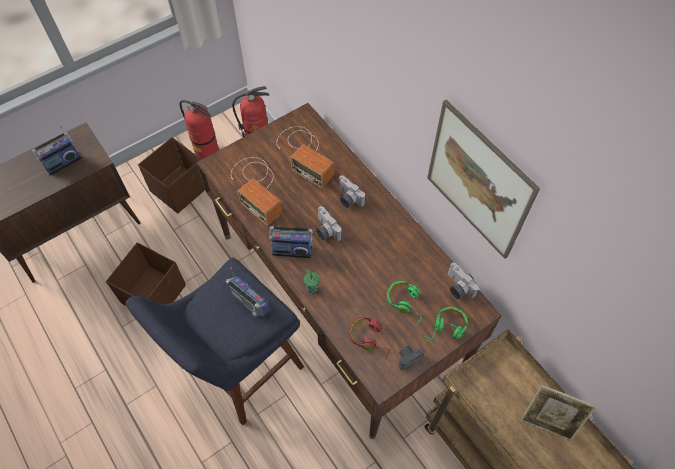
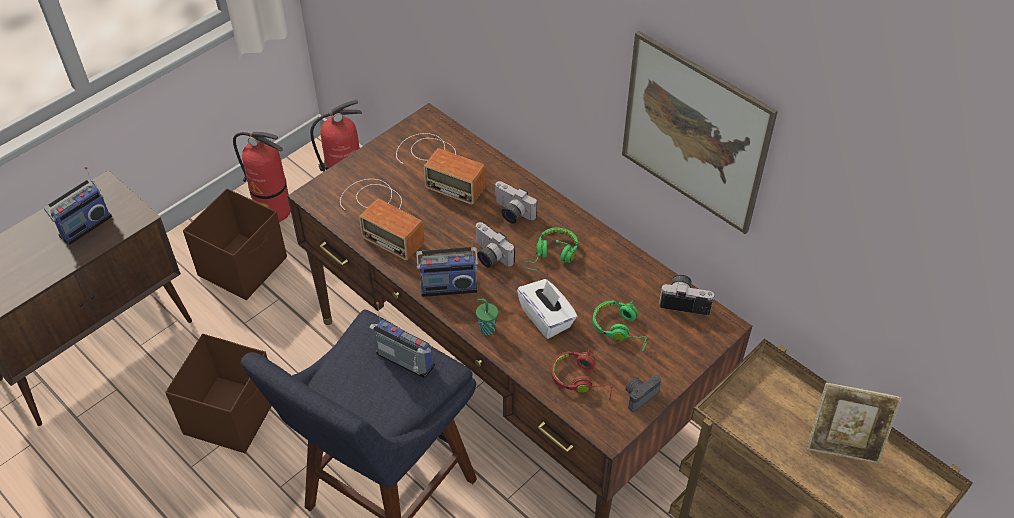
camera: 10 degrees left, 10 degrees down
(355, 286) = (546, 318): none -> white tissue box
(446, 329) = (682, 353): green headphones -> green headphones (552, 255)
(457, 287) = (685, 300): camera -> camera turned 150 degrees clockwise

